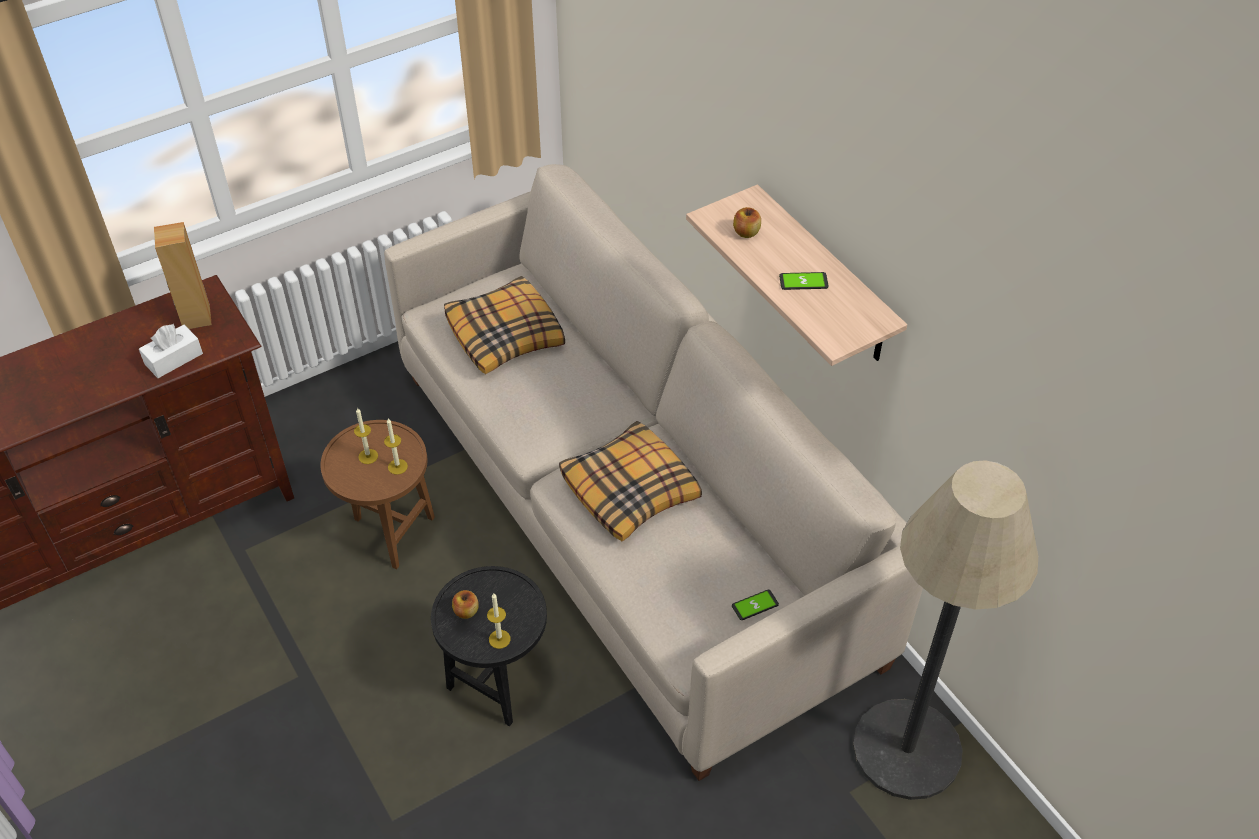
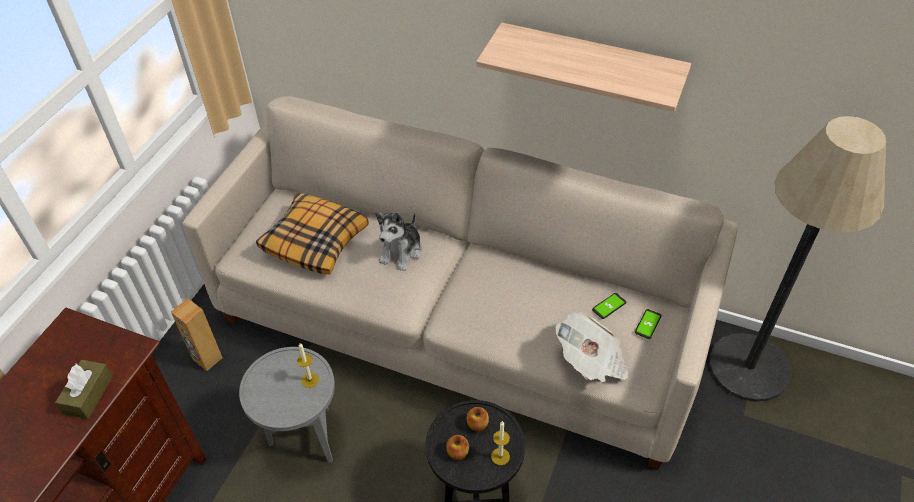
camera: 35 degrees left, 0 degrees up
(173, 359) = (88, 395): white tissue box -> brown tissue box
(195, 317) = (78, 350): brown speaker -> brown speaker (207, 359)
(368, 456) = (280, 386): candle -> none
(389, 531) = (303, 438): brown side table -> grey side table
(575, 390) = (401, 252): none -> plush toy
(630, 490) = (502, 296): pillow -> none
(660, 604) = (591, 360): none -> newspaper
(746, 232) = (530, 54): apple -> apple (477, 424)
(803, 282) = (601, 67): phone -> phone (609, 306)

